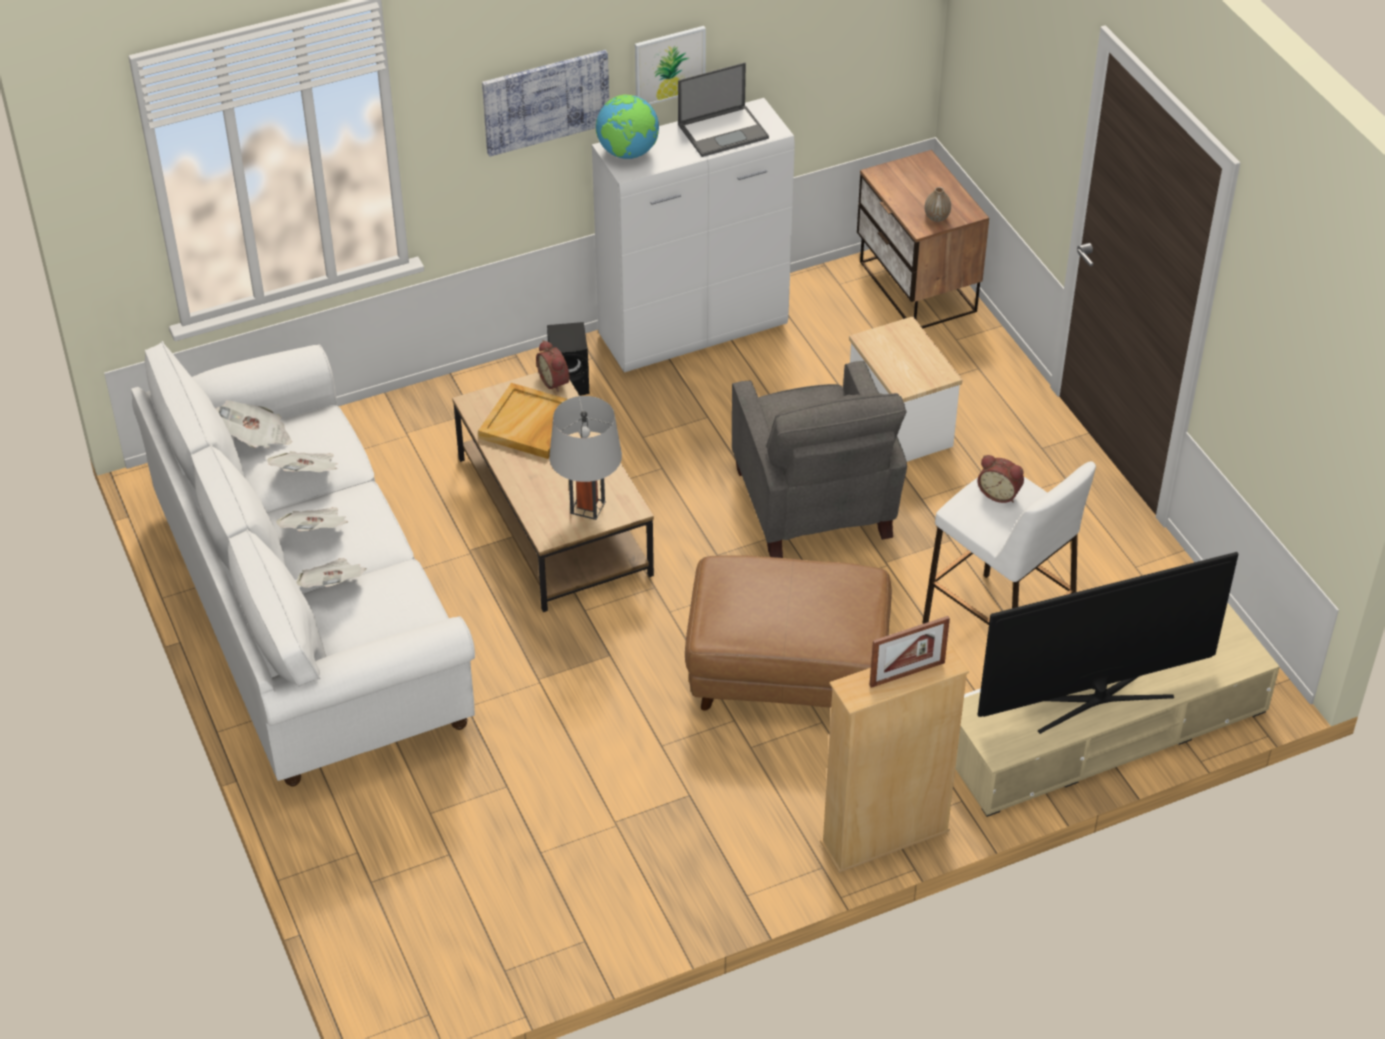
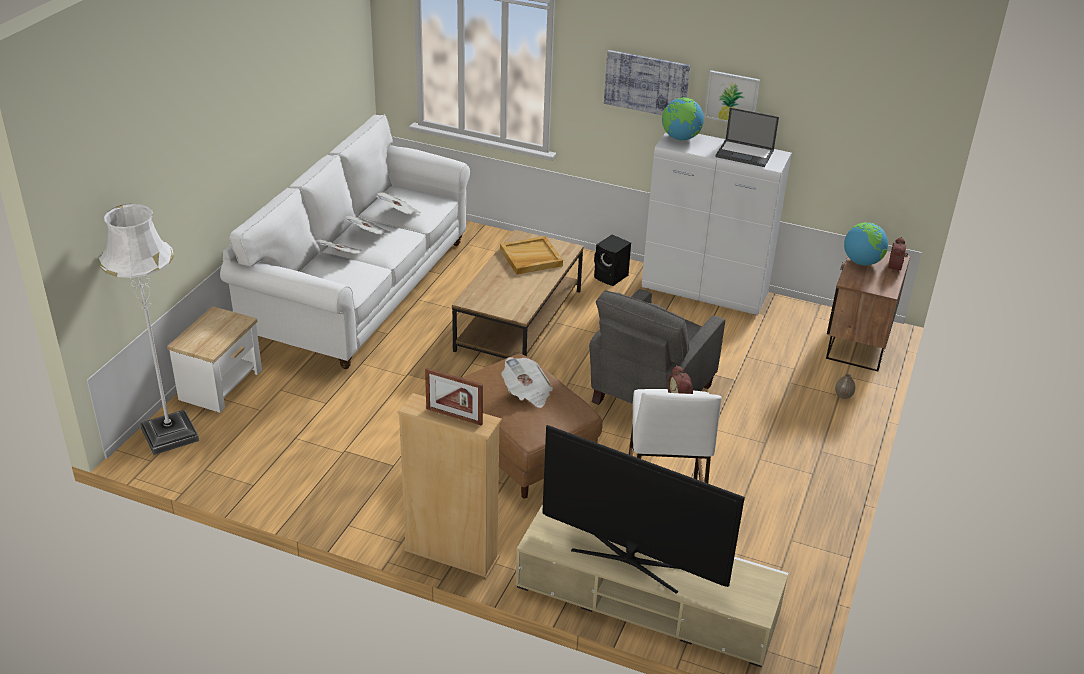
camera: 45 degrees right, 10 degrees down
(257, 437) = (403, 191): newspaper -> newspaper (527, 393)
(396, 968) = (170, 434): none -> white floor lamp
(555, 381) = (570, 249): alarm clock -> alarm clock (896, 267)
(587, 507) = (501, 302): grey table lamp -> none
(900, 190) = (862, 262): none -> globe
(900, 424) = (754, 391): side table -> side table (221, 385)
(936, 217) = (864, 283): vase -> vase (843, 396)

